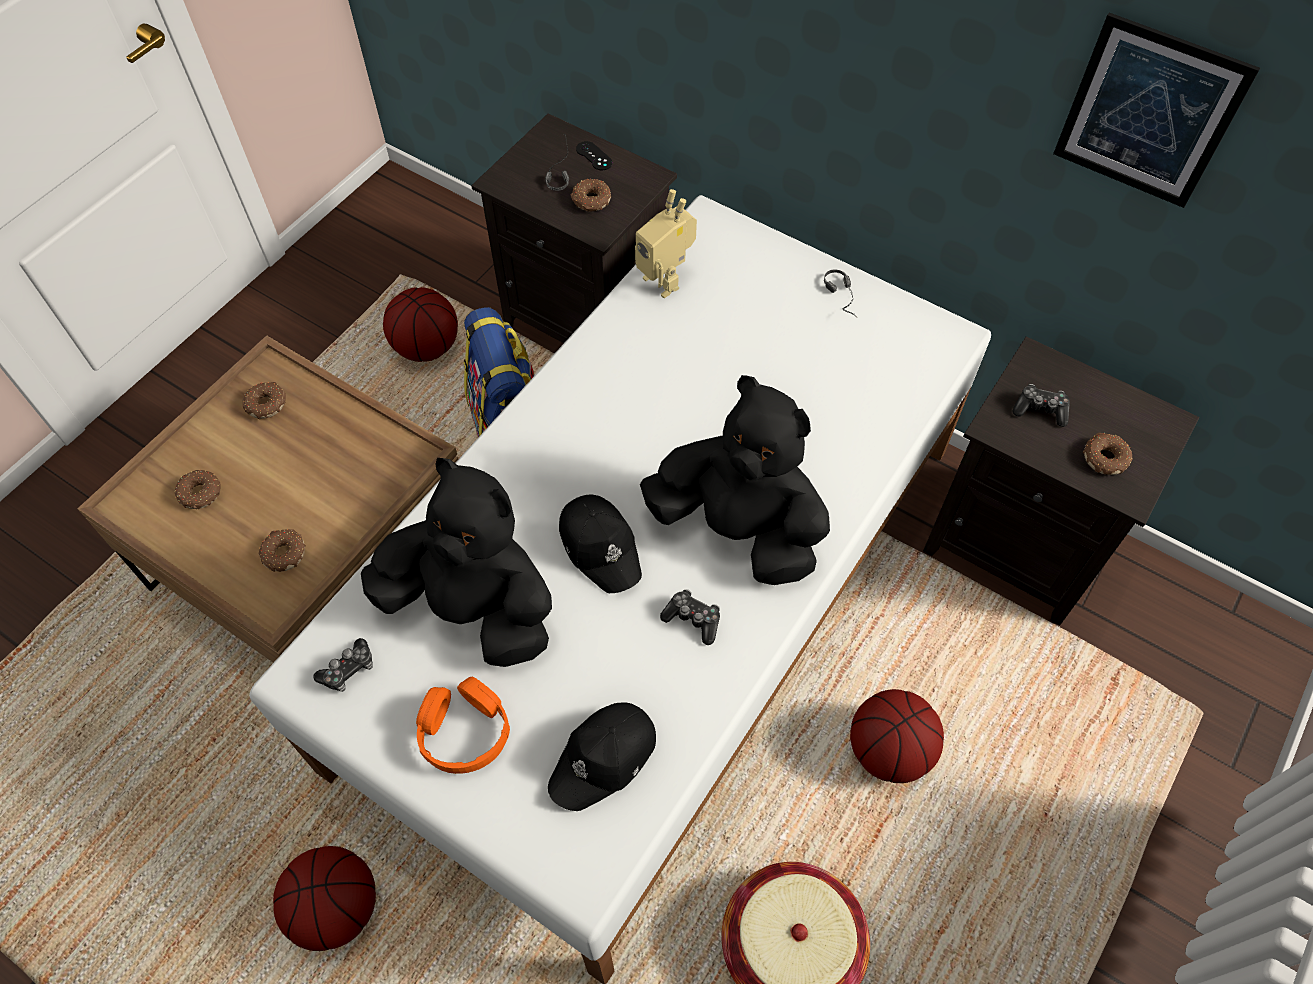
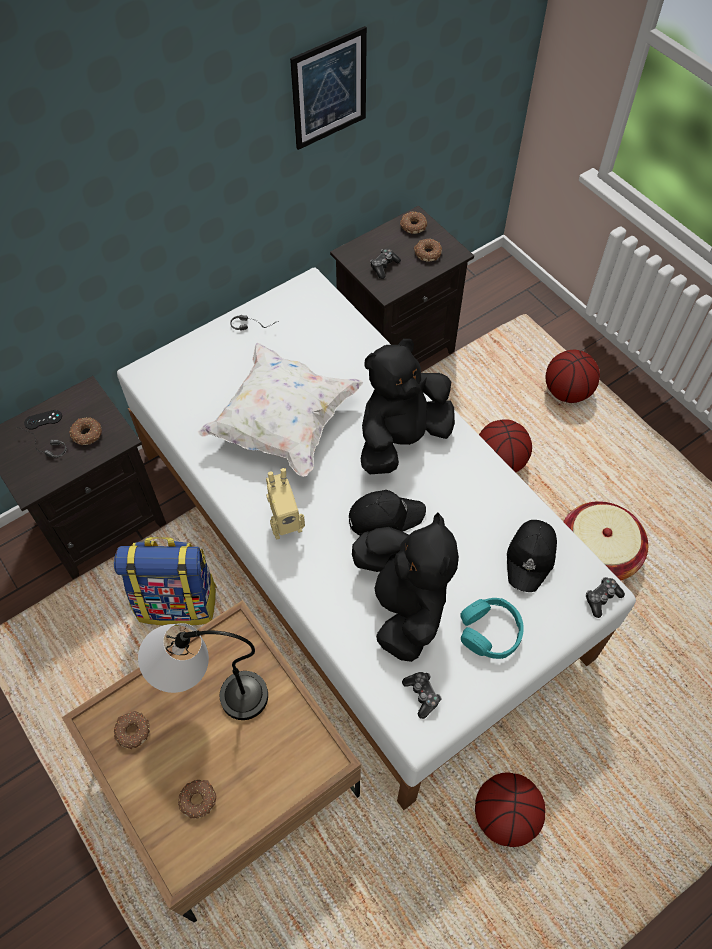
camera: 70 degrees left, 0 degrees up
(284, 553) = (282, 743): donut -> donut (412, 226)
(331, 460) = (211, 691): none -> table lamp
(427, 348) = (64, 642): basketball -> basketball (567, 392)
(464, 731) = (490, 632): orange headphones -> turquoise headphones
(474, 608) = (402, 604): black plush toy -> black plush toy turned 120 degrees clockwise
(604, 758) = (531, 557): black cap -> black cap turned 45 degrees clockwise
(666, 280) = (185, 414): toy robot -> toy robot (285, 524)
(693, 619) = (455, 483): game controller -> game controller (601, 598)
(698, 384) = (283, 424): none -> white pillow

